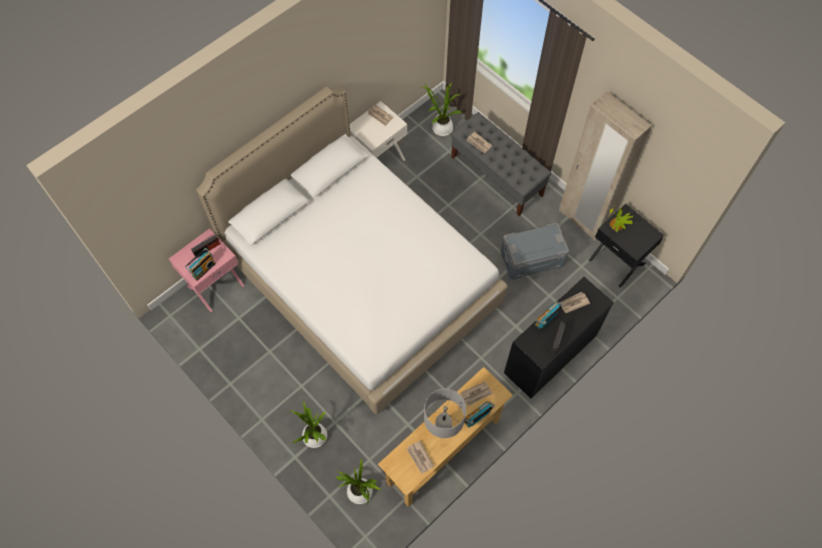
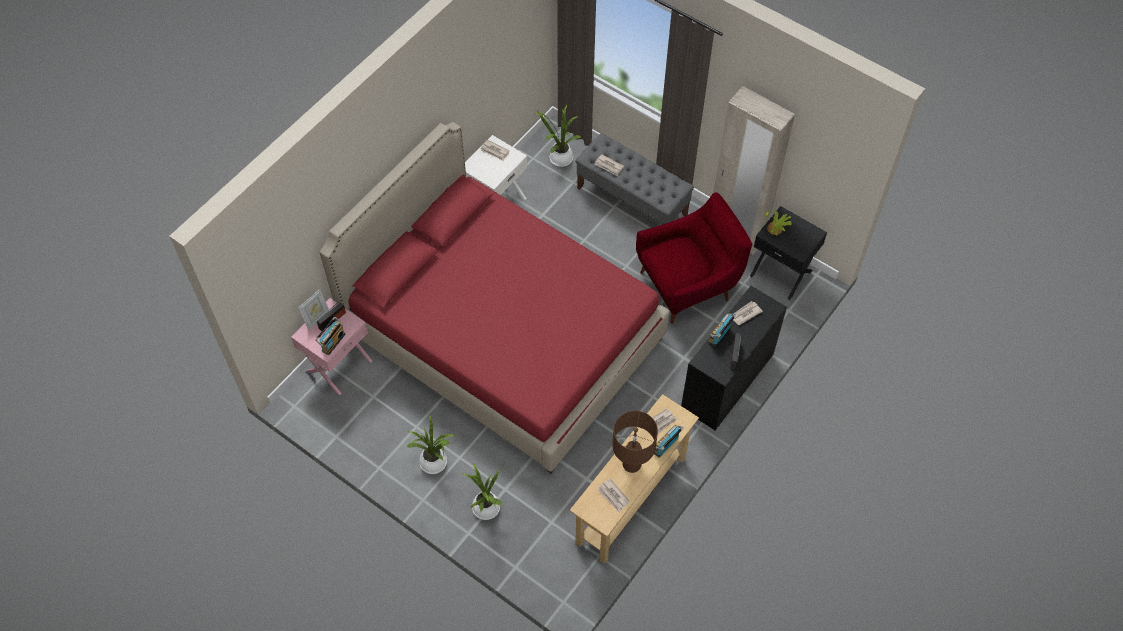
camera: 10 degrees left, 5 degrees down
(194, 245) = (317, 319): none -> picture frame
(361, 281) = (503, 336): white bed -> red bed
(361, 493) = (550, 558): potted plant -> potted plant (435, 463)
(442, 430) = (631, 464): grey table lamp -> brown table lamp
(532, 259) = (688, 284): grey storage box -> red armchair

